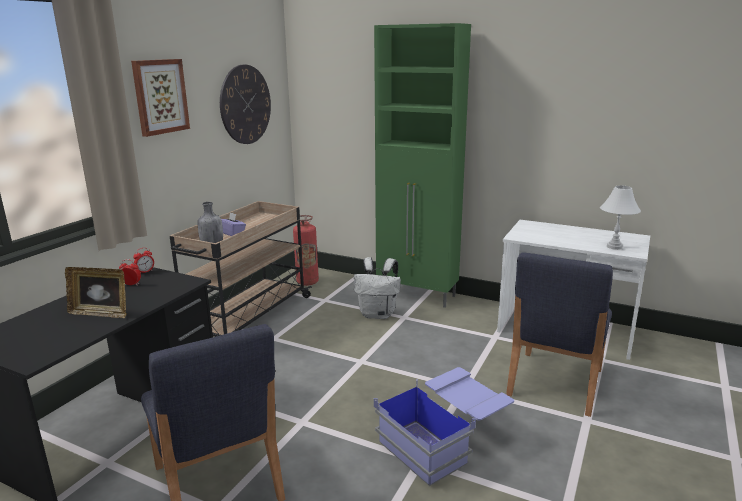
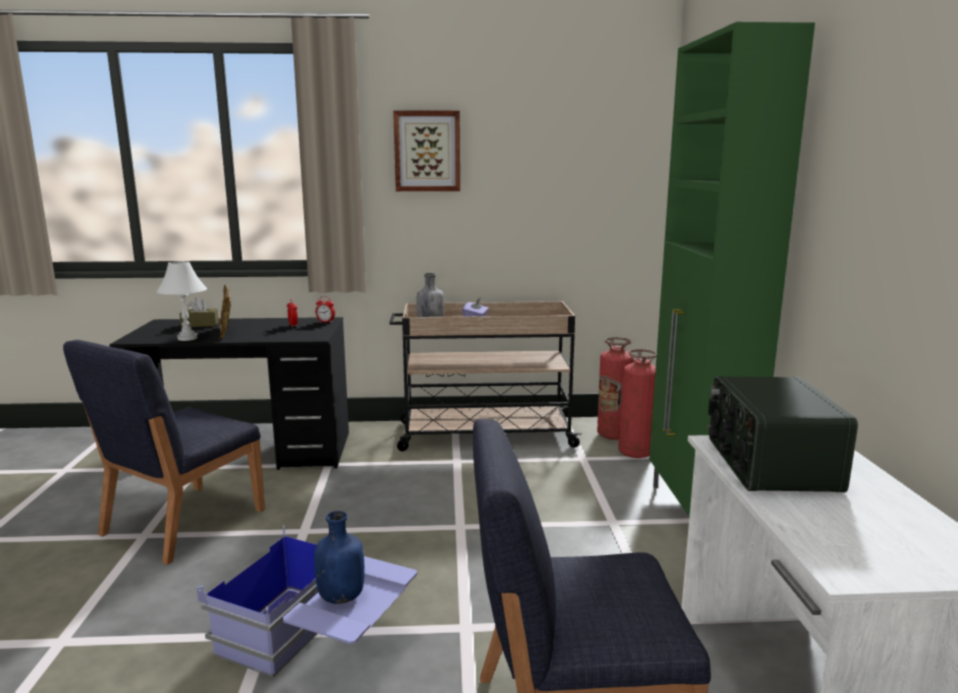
camera: 60 degrees right, 5 degrees down
(37, 322) = (200, 324): none -> brown tissue box
(245, 104) = (570, 174): wall clock -> none
(337, 285) = (635, 453): none -> fire extinguisher
(378, 314) = (594, 502): white backpack -> none
(463, 397) = (341, 596): none -> blue bottle
(544, 236) = (768, 464): none -> radio
(614, 247) = (842, 542): white table lamp -> white table lamp (188, 338)

